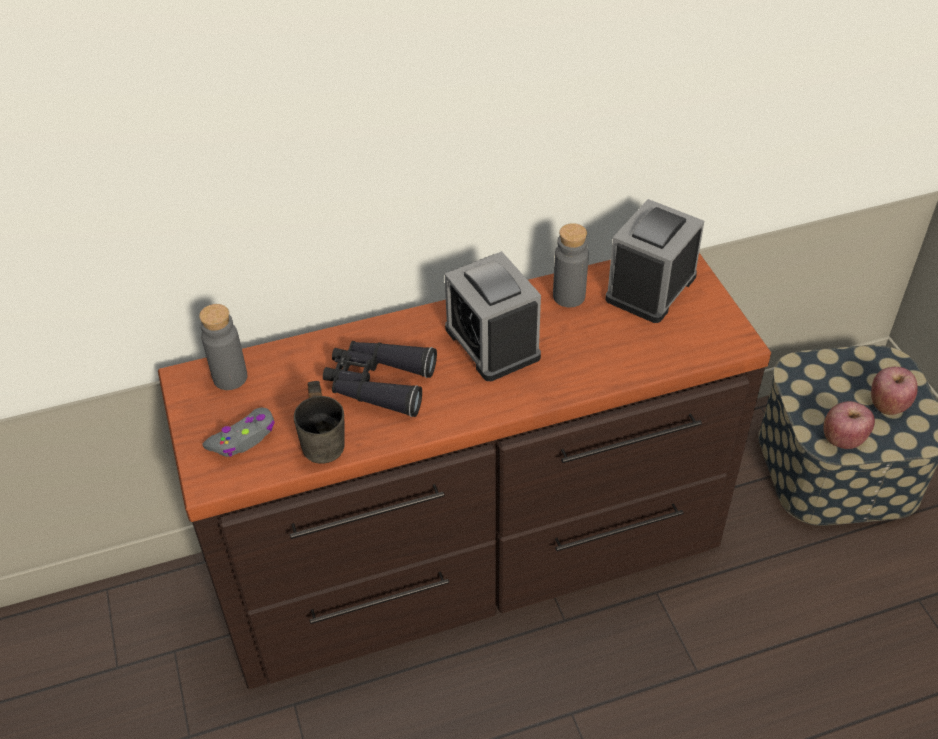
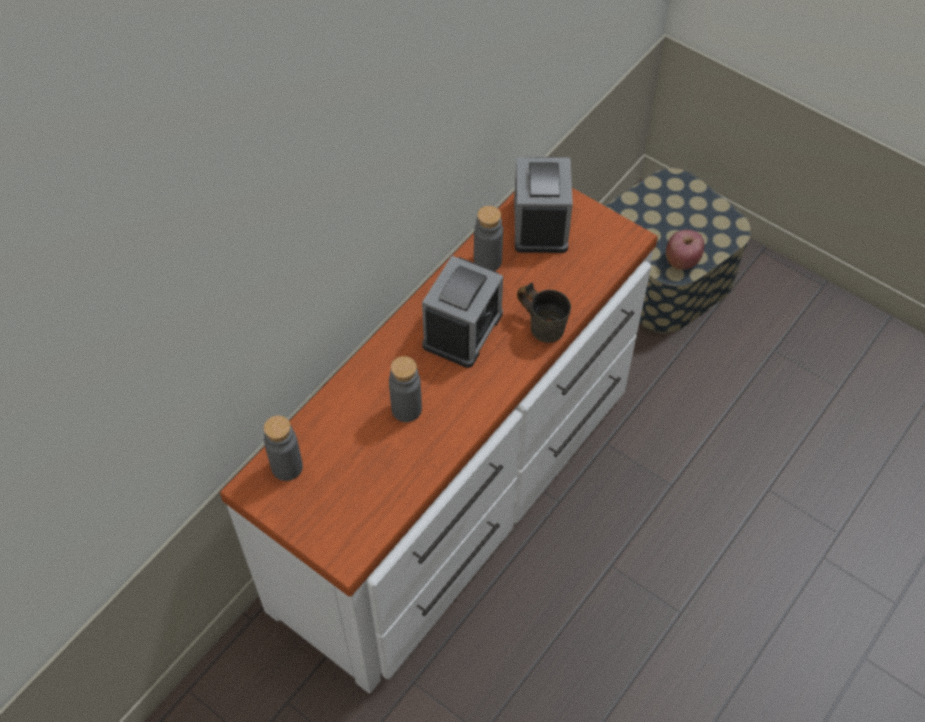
camera: 35 degrees left, 10 degrees up
(243, 438) = (343, 510): grey game controller -> none
(328, 440) = (408, 475): grey mug -> grey mug (544, 323)
(378, 384) = (406, 409): black binoculars -> grey bottle
(472, 558) = (459, 493): brown dresser -> white dresser
(492, 343) = (462, 330): alarm clock -> alarm clock turned 90 degrees counterclockwise
(888, 404) = (694, 217): apple -> none

